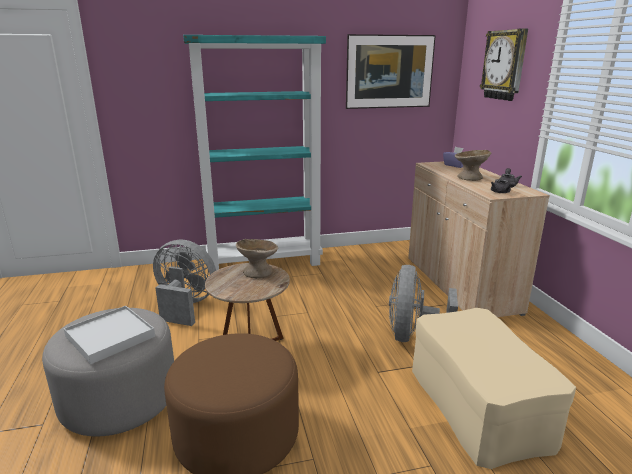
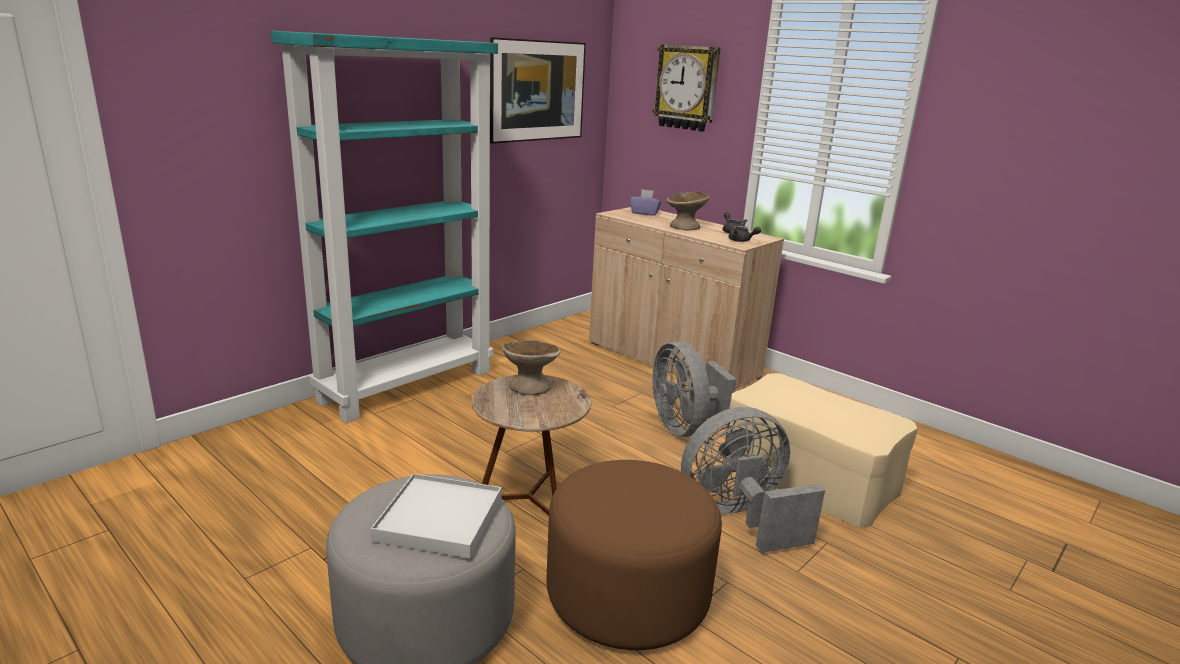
camera: 35 degrees left, 0 degrees up
(185, 306) = (361, 473): grey fan -> grey fan (739, 517)

